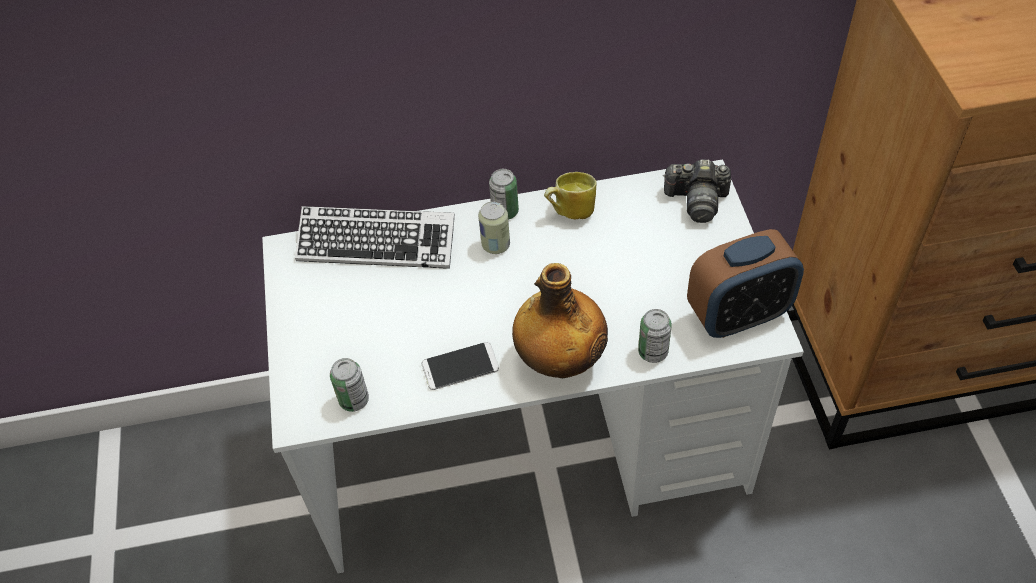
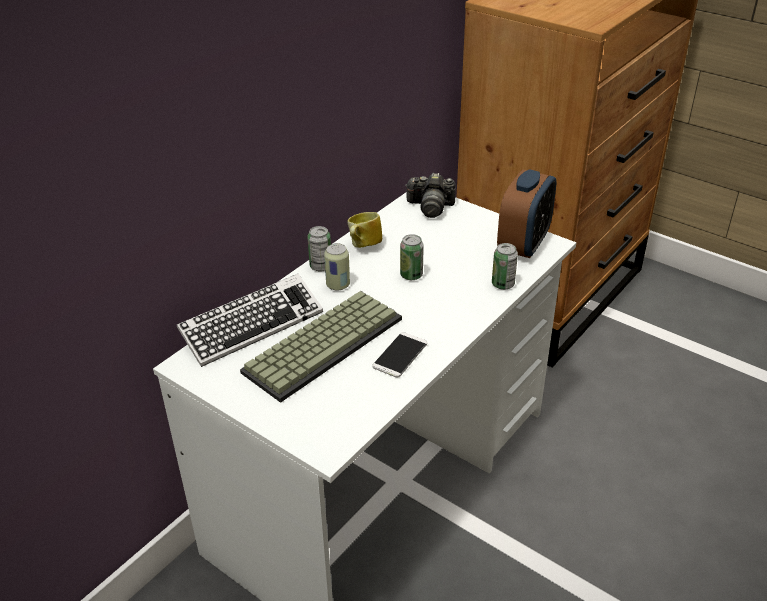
camera: 45 degrees left, 15 degrees down
(354, 400) = (353, 414): can -> can (411, 275)
(412, 305) = (323, 343): none -> keyboard
(560, 360) = (457, 317): bottle -> none
(697, 201) = (430, 207): camera -> camera turned 45 degrees clockwise

